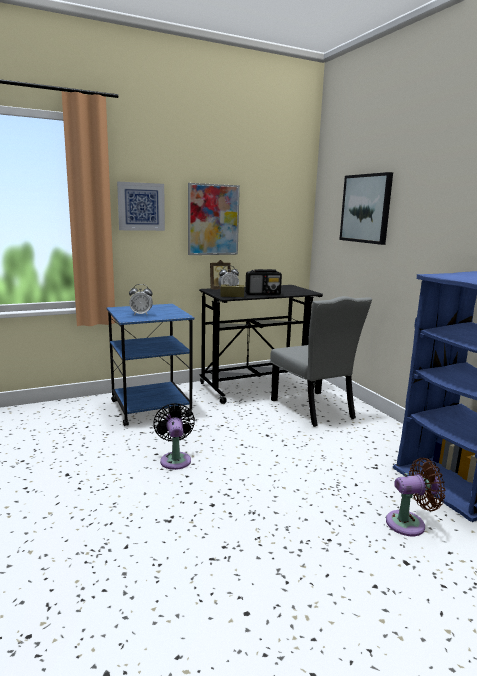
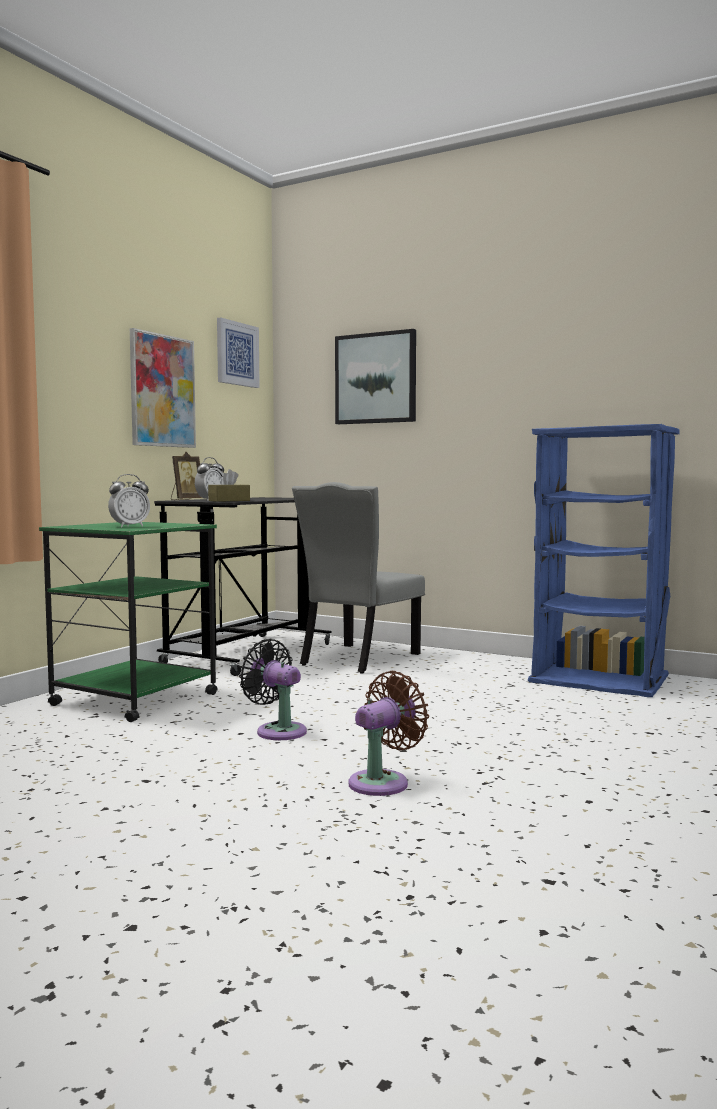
camera: 35 degrees left, 10 degrees down
(141, 206) = (68, 359): picture -> picture (237, 354)
(152, 408) = (136, 698): blue cart -> green cart
(263, 294) = (262, 499): radio -> none
(312, 408) = (359, 658): grey chair -> grey chair turned 90 degrees clockwise
(409, 523) = (609, 711): brown fan -> brown fan (383, 782)

